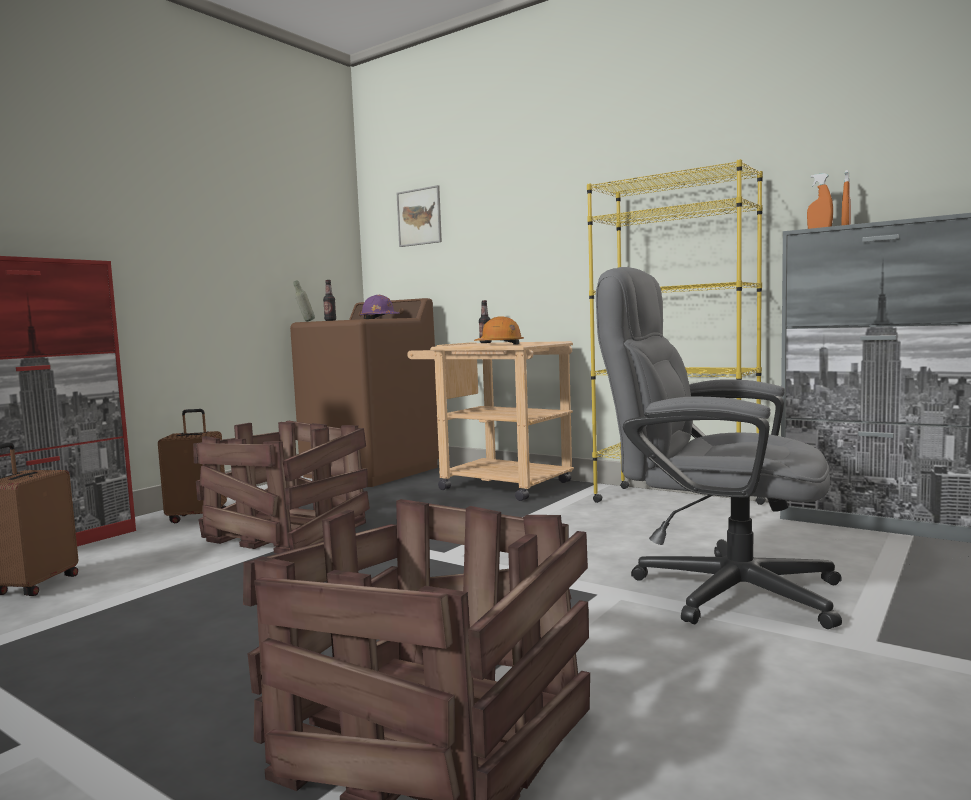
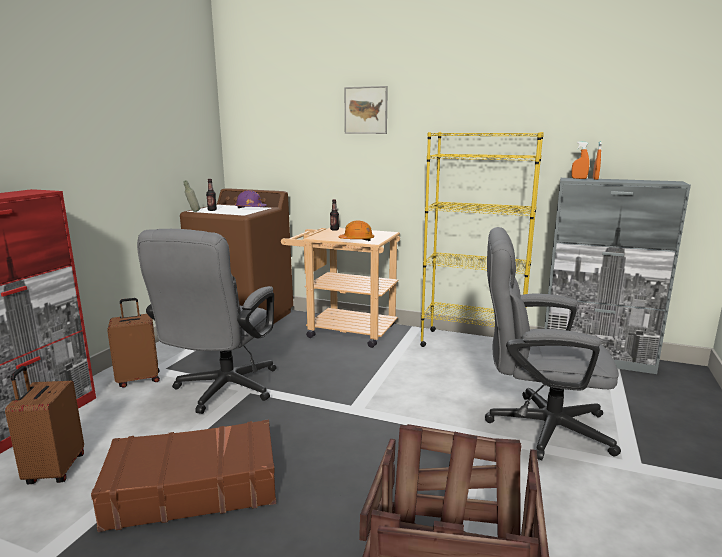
camera: 15 degrees left, 10 degrees up
(172, 613) = (193, 487): none -> brown suitcase
(286, 532) = (222, 391): crate -> grey office chair
(419, 217) = (275, 126): picture -> picture (365, 110)

